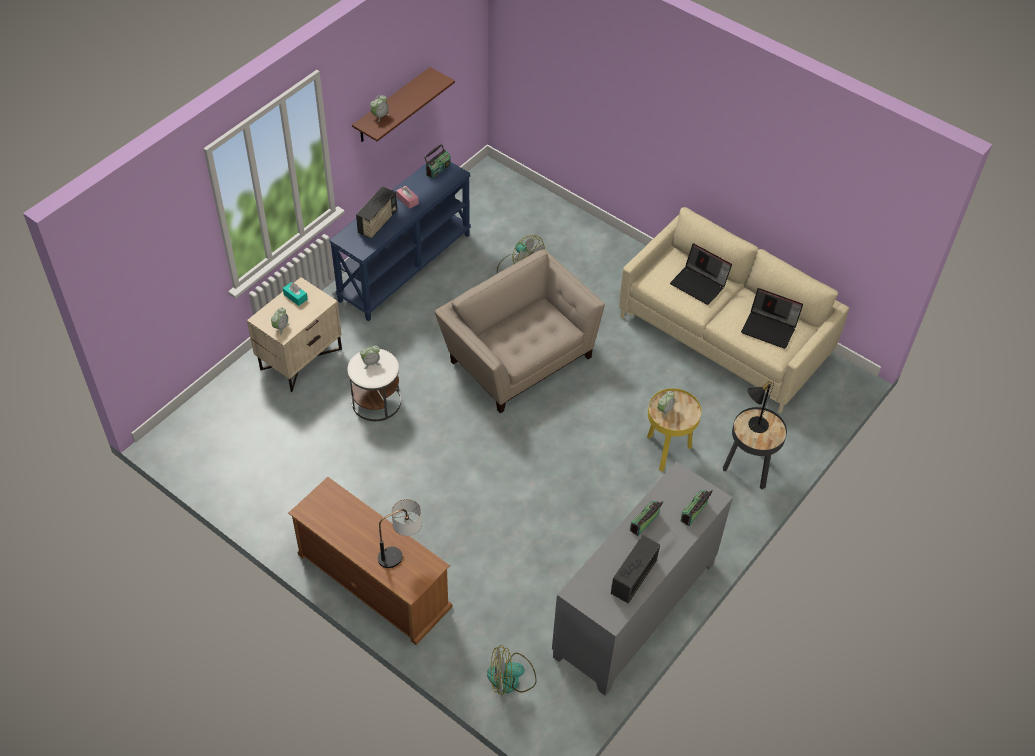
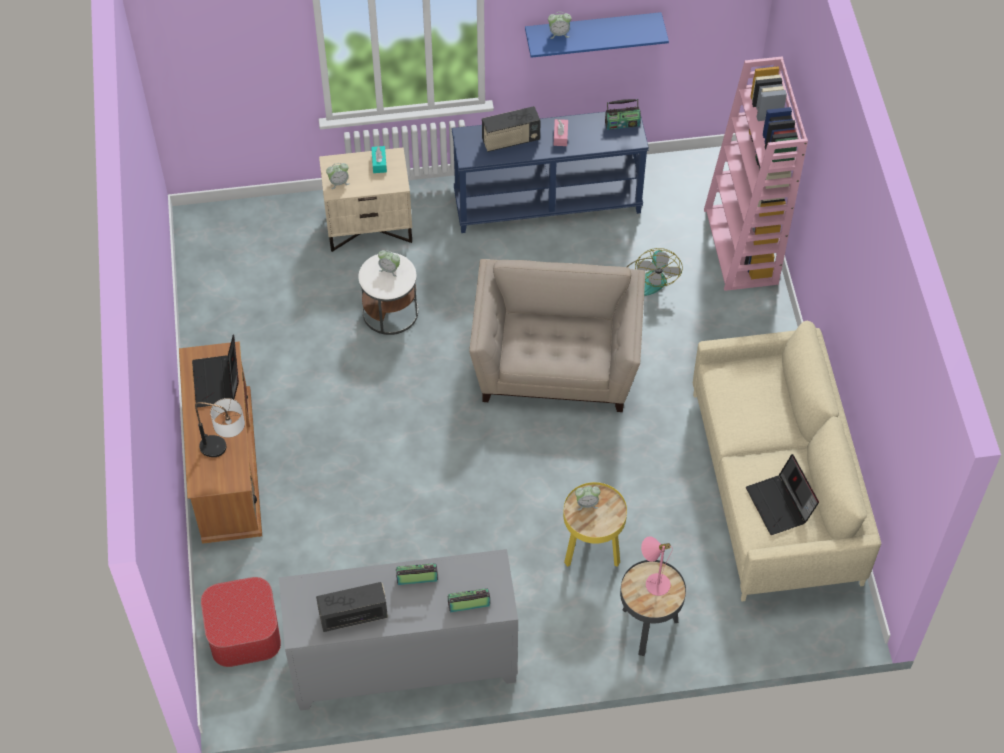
camera: 45 degrees right, 5 degrees up
(392, 106) = (592, 31): brown shelf -> blue shelf
(511, 678) = (243, 632): fan -> ottoman
(551, 215) = (742, 247): none -> pink bookcase
(699, 284) = (762, 412): laptop -> laptop (218, 382)
(754, 424) = (654, 581): black table lamp -> pink table lamp

